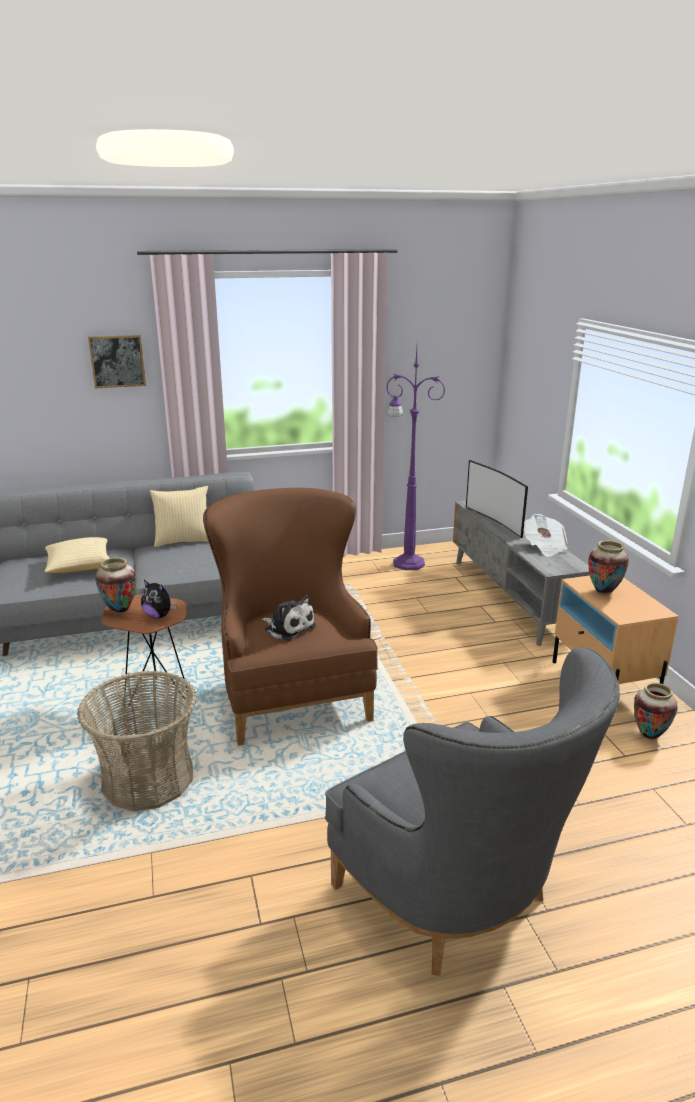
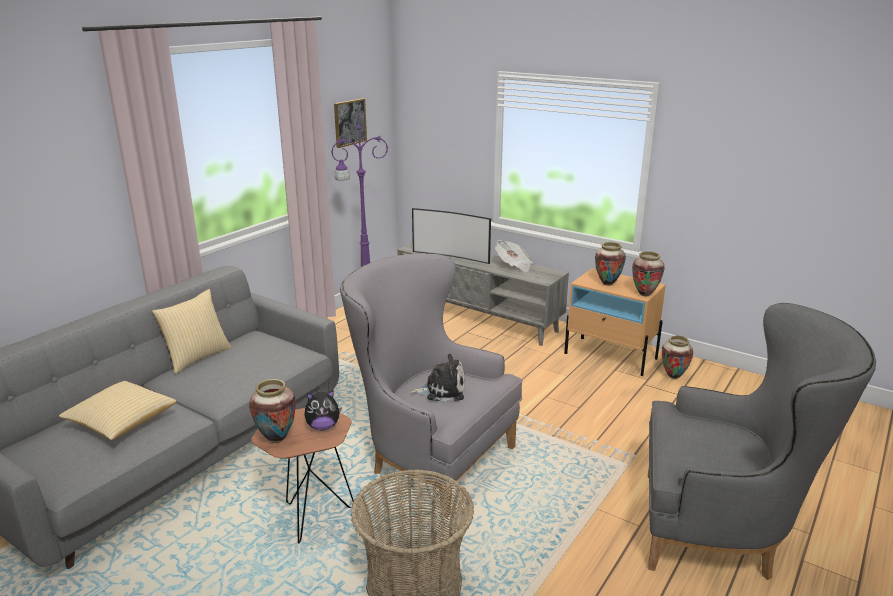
camera: 40 degrees left, 0 degrees up
(117, 361) = (63, 165): picture -> picture (349, 122)
(292, 695) = (429, 458): brown armchair -> grey armchair
(629, 617) = (645, 294): none -> vase

